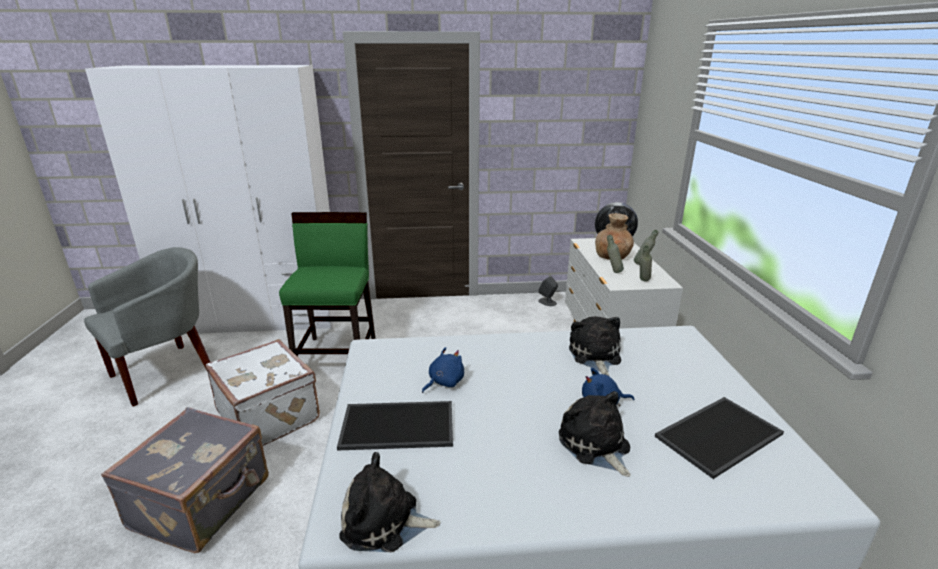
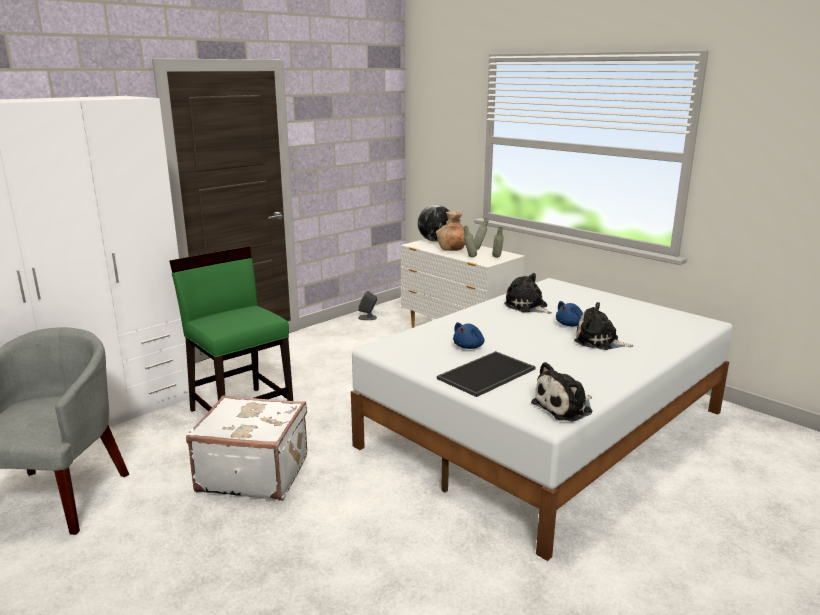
camera: 40 degrees left, 5 degrees down
(203, 503) = (303, 544): grey suitcase -> none
(444, 382) = (469, 347): blue plush toy -> blue plush toy turned 150 degrees counterclockwise
(717, 434) = (638, 318): tray -> none

